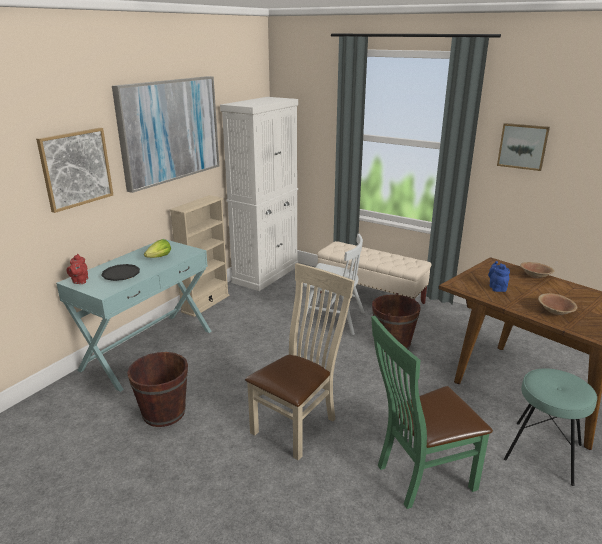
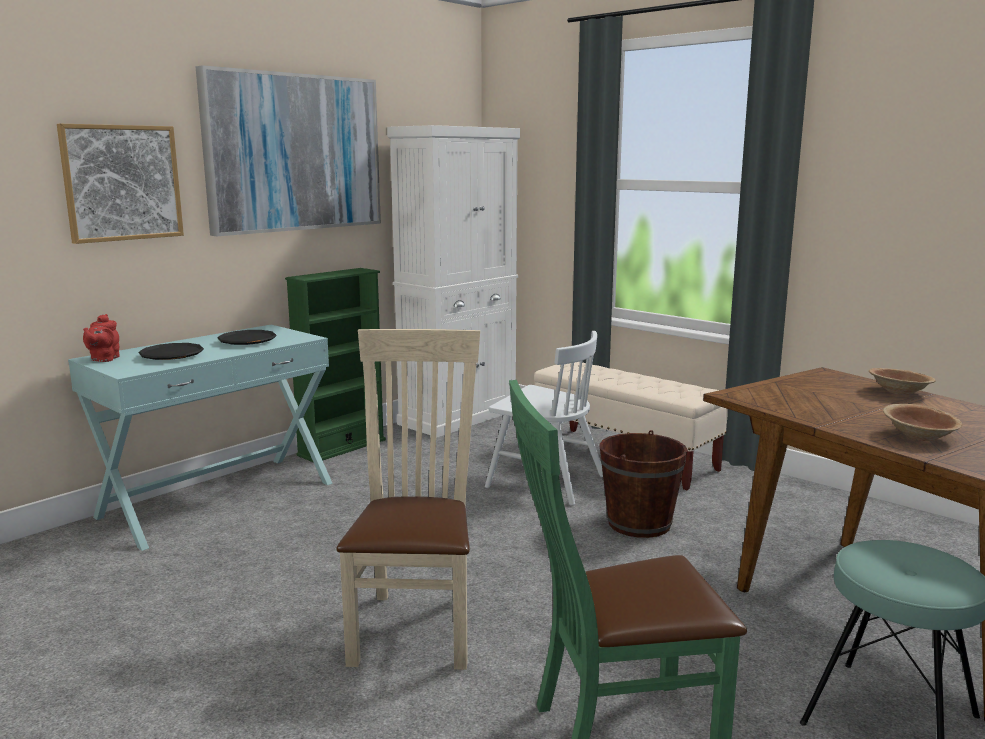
camera: 10 degrees right, 10 degrees down
(159, 257) = (247, 341): lettuce -> black plate
(164, 413) = (194, 585): brown bucket -> none
(205, 303) = (342, 447): beige bookcase -> green bookcase
(298, 424) = (416, 624): beige chair -> beige chair turned 45 degrees counterclockwise
(497, 287) = (814, 401): blue teapot -> none
(523, 146) = (886, 176): picture -> none

